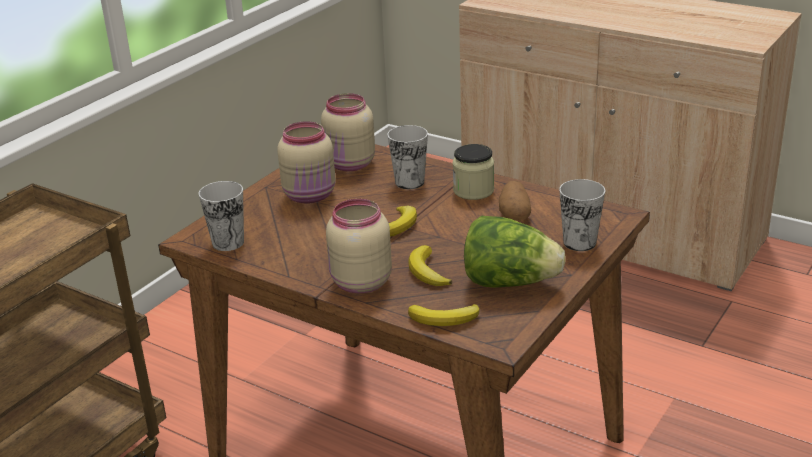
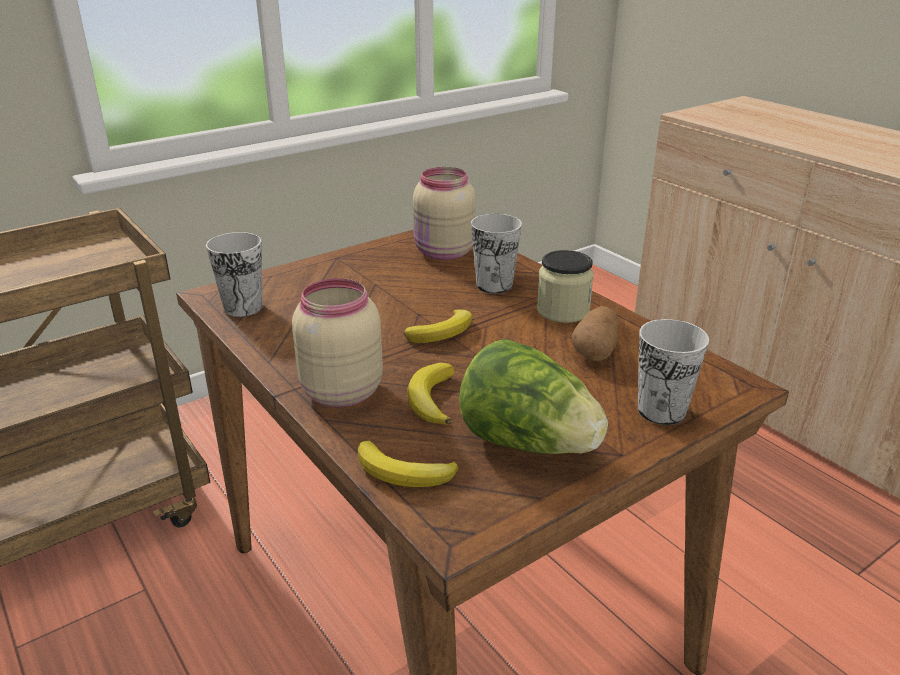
camera: 20 degrees right, 0 degrees up
(311, 196) = (374, 277): beige jar -> none

